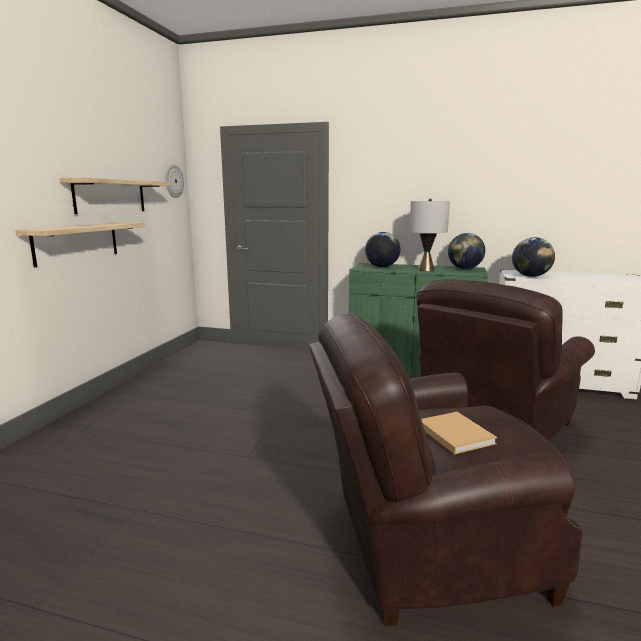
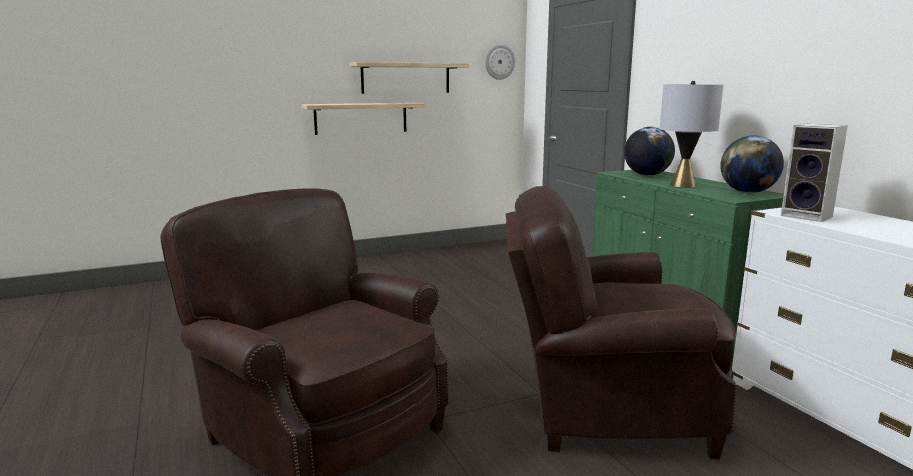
camera: 50 degrees right, 0 degrees up
(454, 433) = (317, 318): beige book -> none
(530, 276) = (809, 216): globe -> speaker

